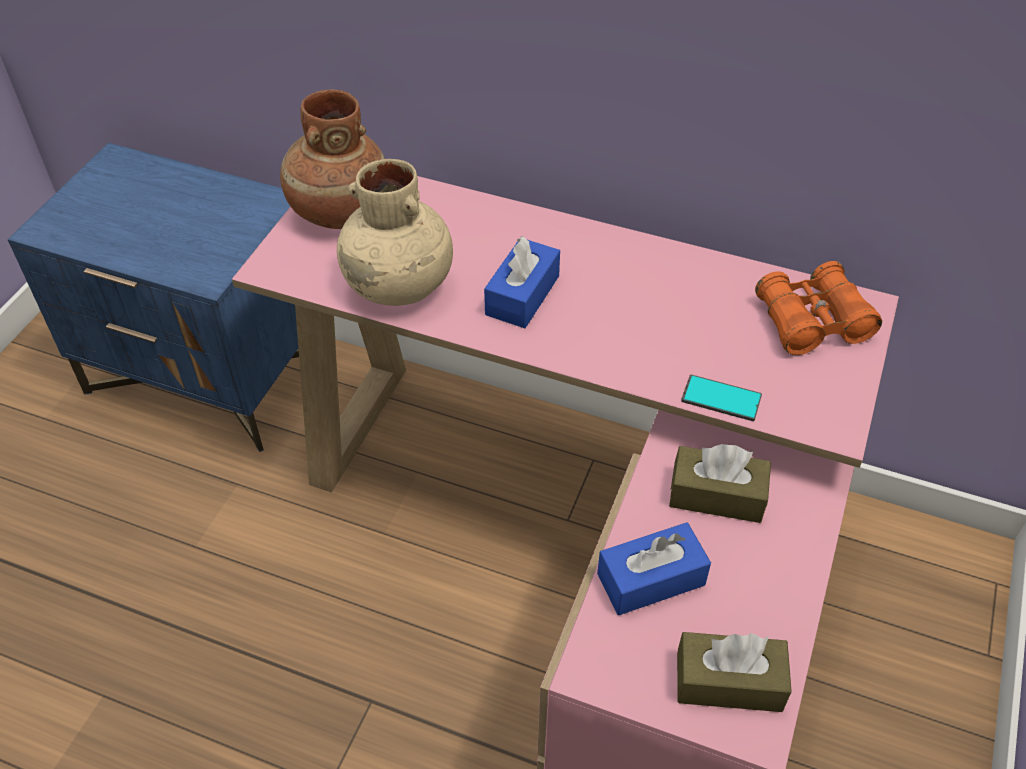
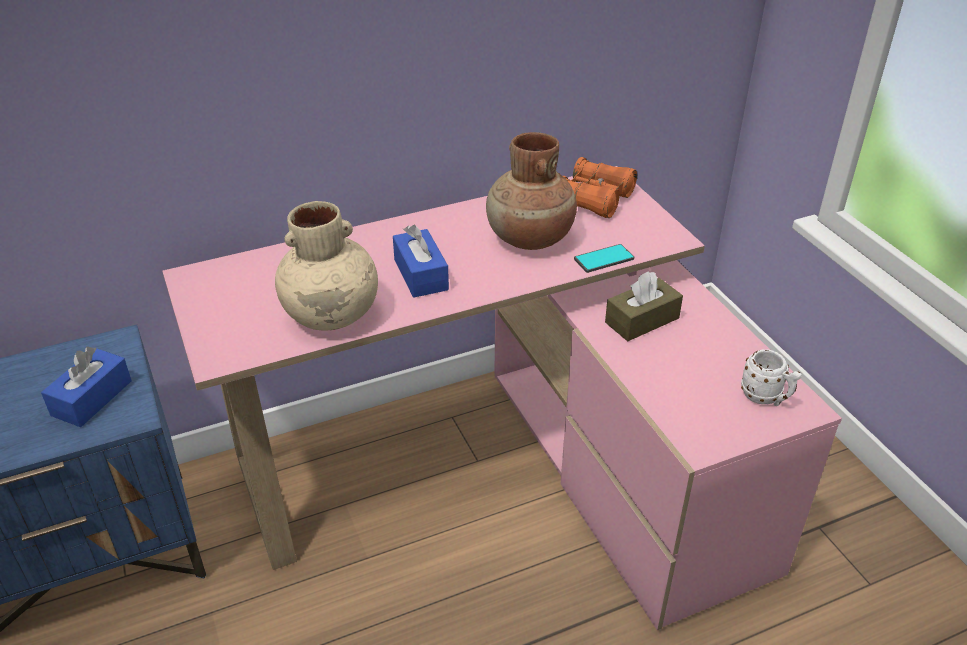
camera: 45 degrees left, 10 degrees down
(339, 211) = (221, 299): brown vase -> brown vase (529, 239)
(651, 579) = (667, 381): blue tissue box -> blue tissue box (92, 398)
(729, 682) = (766, 398): brown tissue box -> white mug

